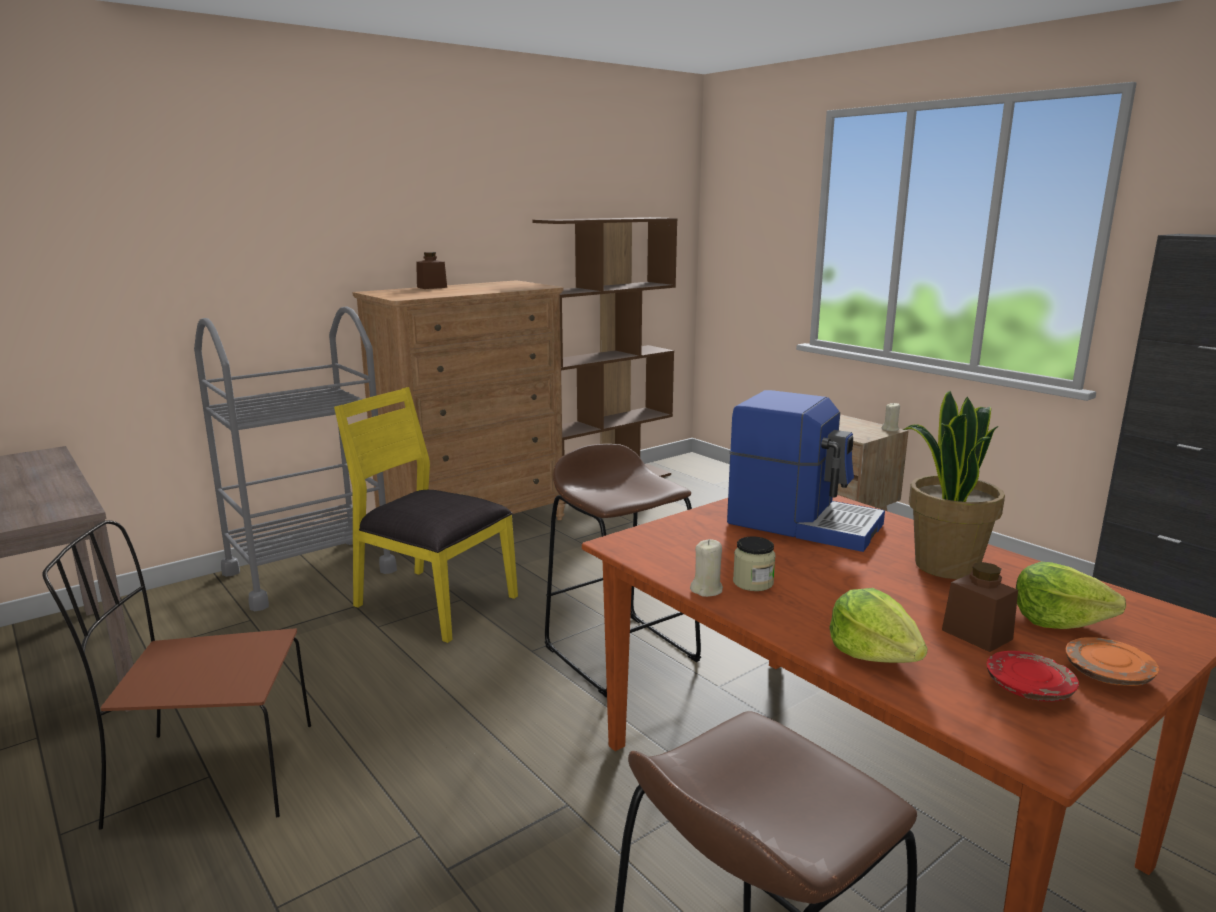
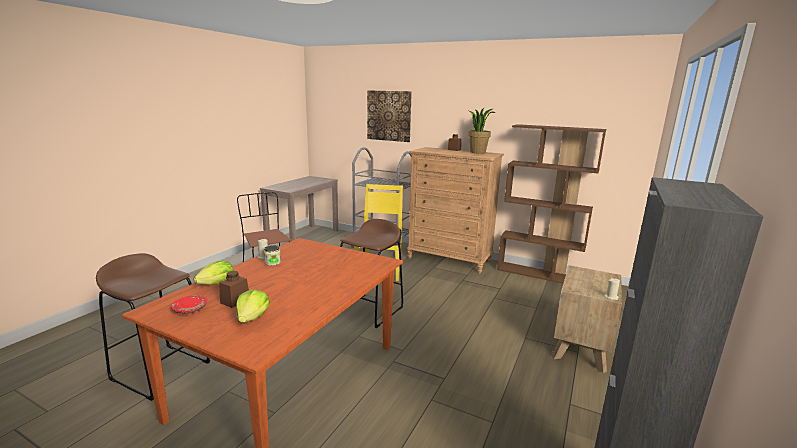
camera: 65 degrees right, 0 degrees up
(227, 221) = (389, 116): none -> picture
(803, 523) = (342, 266): coffee machine -> none
(945, 566) = (306, 295): potted plant -> potted plant (478, 152)
(1107, 674) = (201, 326): orange plate -> none

